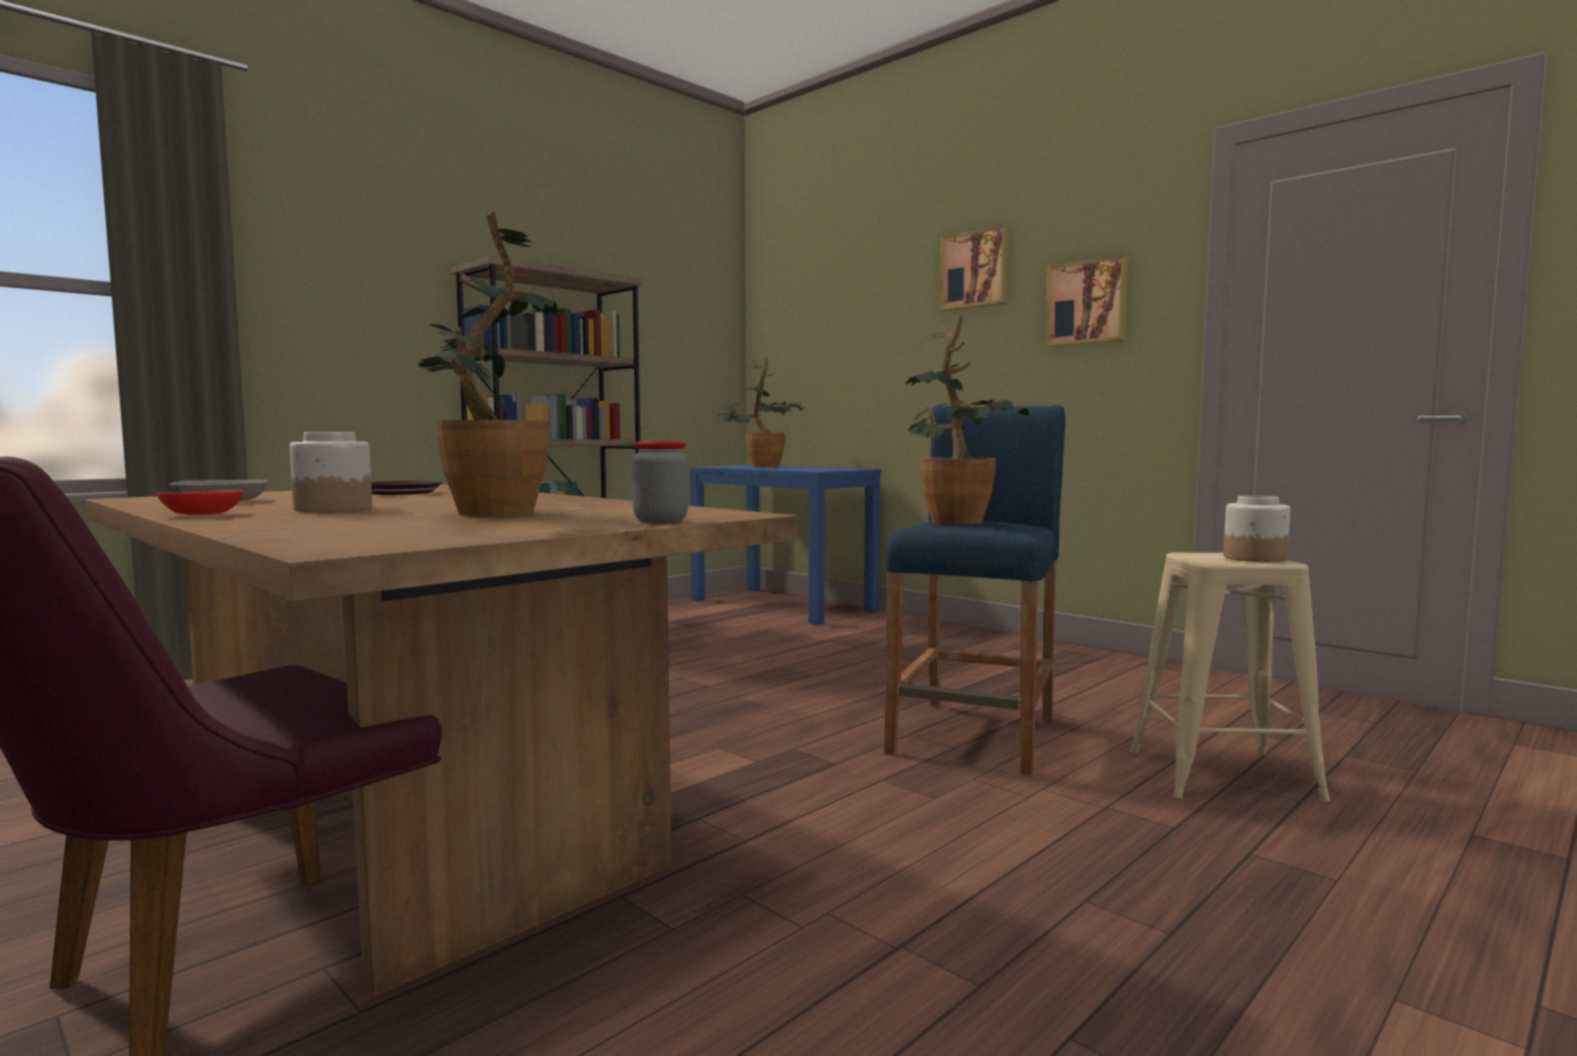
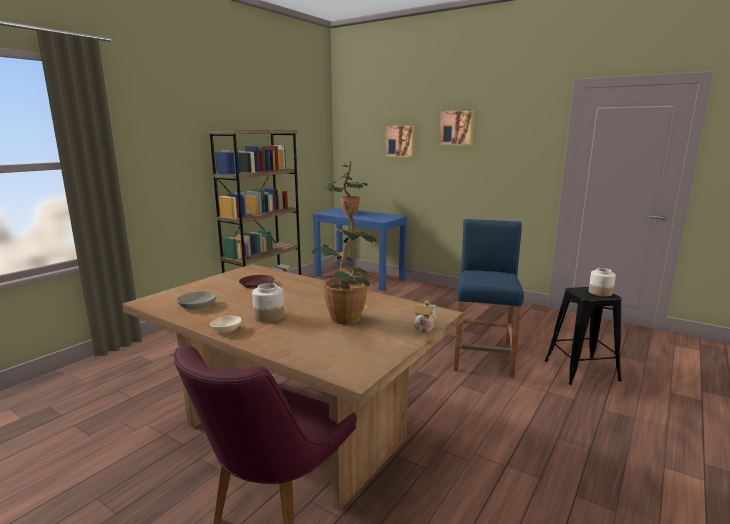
camera: 10 degrees left, 10 degrees up
(203, 515) = (227, 330): red bowl -> beige bowl
(660, 521) = (424, 327): jar -> teapot
(953, 521) = (481, 275): potted plant -> none
(1087, 302) = (511, 150): picture -> picture (400, 140)
(1222, 775) = (581, 370): beige stool -> black stool

